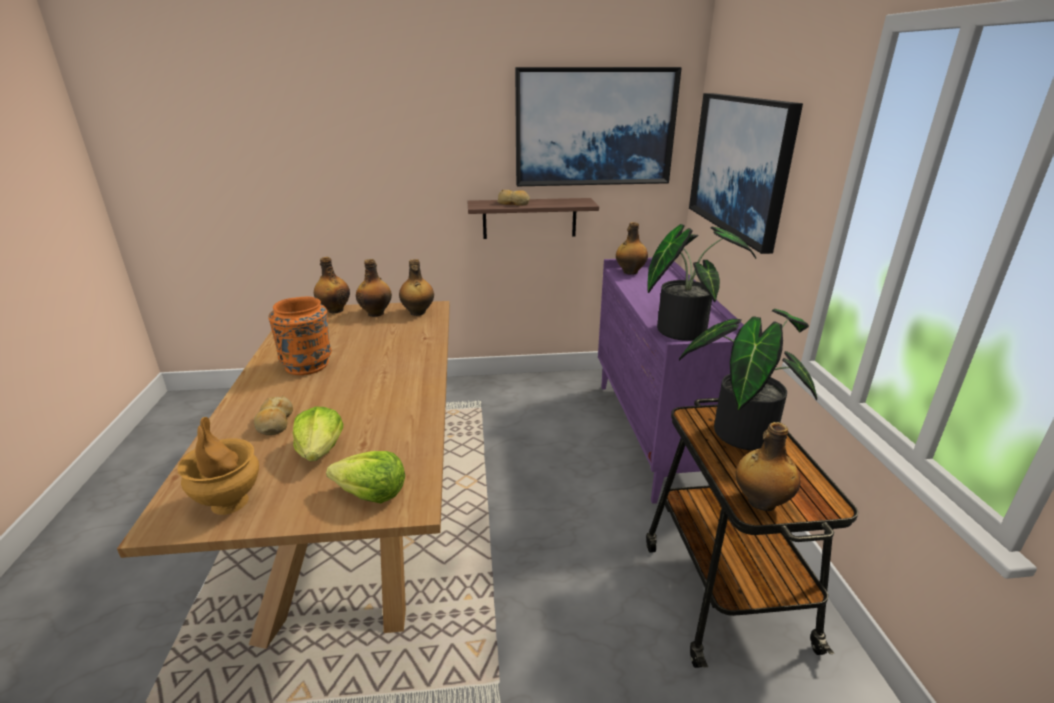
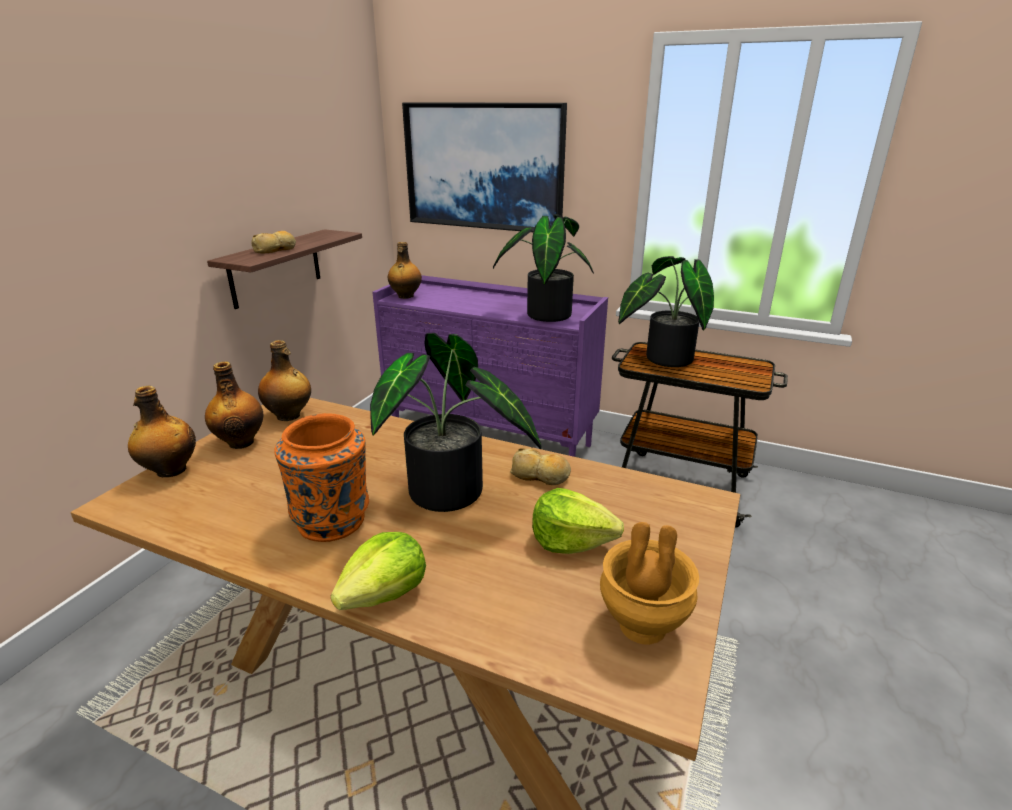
camera: 60 degrees left, 0 degrees up
(275, 423) = (474, 568): bread -> bread (540, 475)
(353, 391) = (451, 496): none -> potted plant
(371, 493) = (677, 520): lettuce -> lettuce (385, 593)
(594, 127) = (313, 145): picture -> none
(760, 502) = (747, 380): bottle -> none

